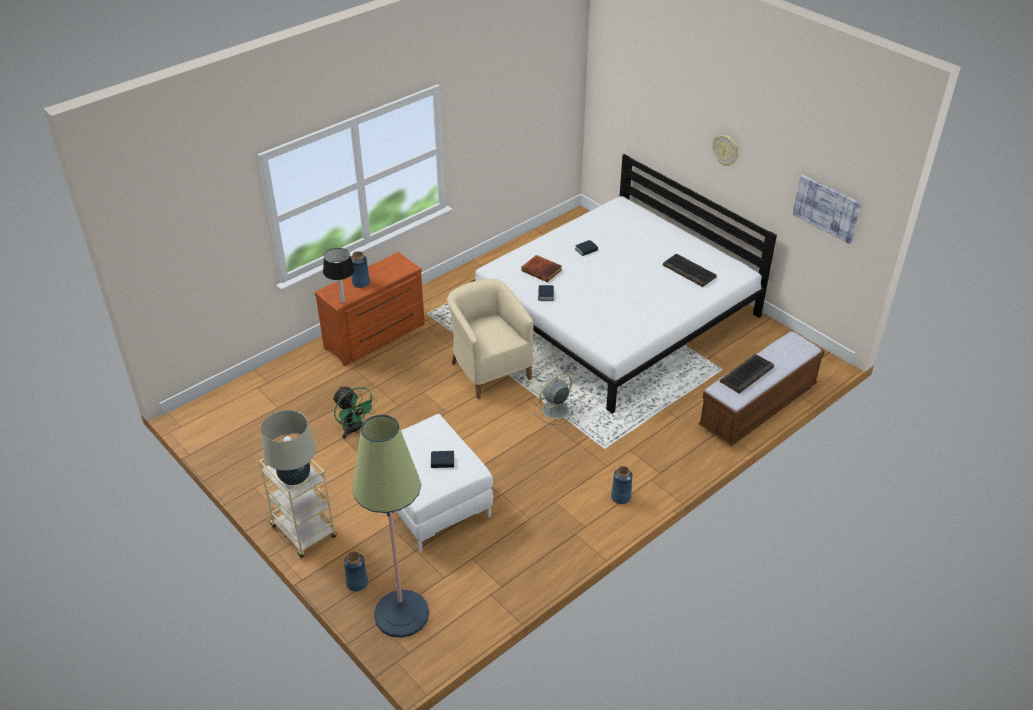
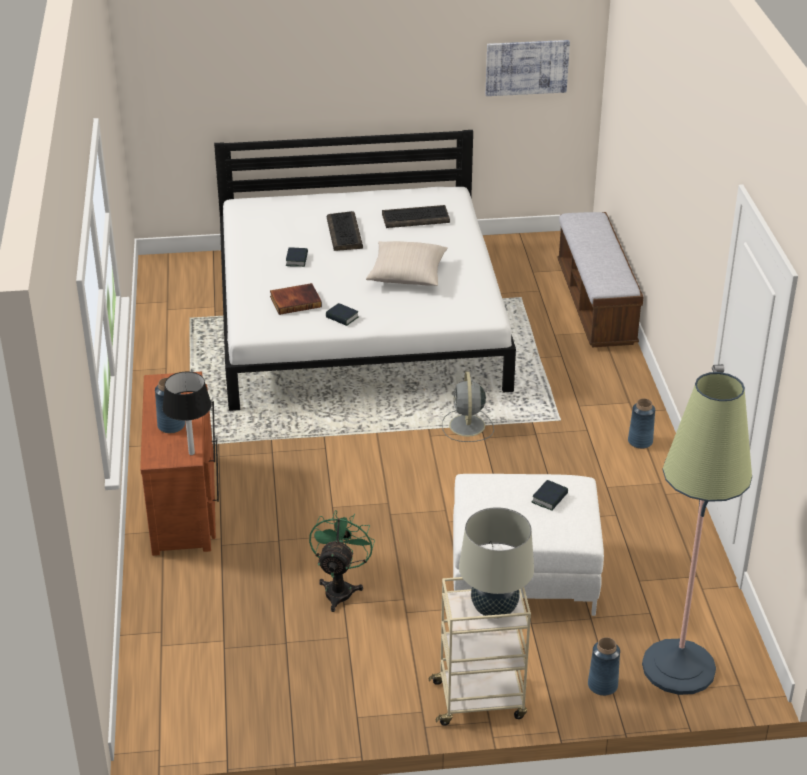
camera: 55 degrees left, 5 degrees down
(354, 430) = (340, 588): green fan -> green fan turned 75 degrees counterclockwise
(489, 369) = (348, 441): beige armchair -> none
(621, 298) = (407, 275): none -> beige pillow
(726, 150) = (373, 64): wall clock -> none
(746, 375) = (600, 264): keyboard -> keyboard (345, 233)

